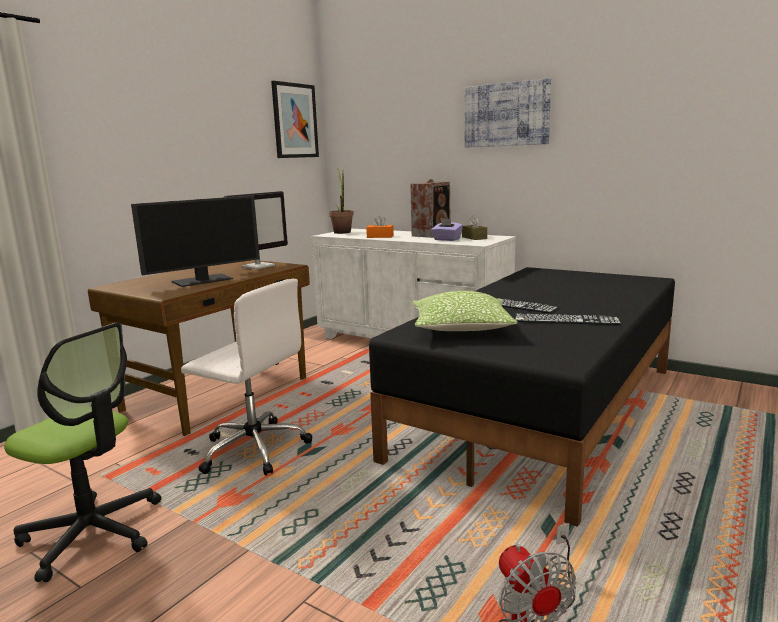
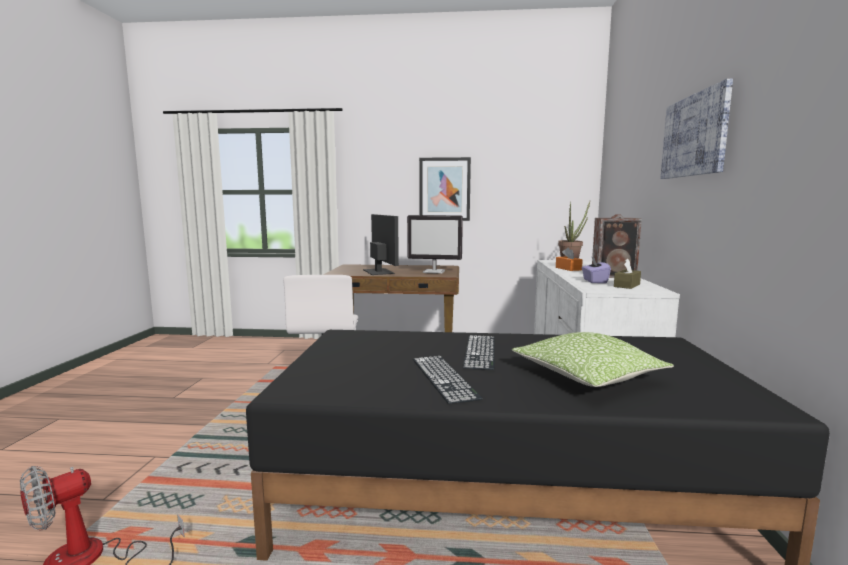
camera: 60 degrees right, 5 degrees down
(93, 533) = (219, 384): office chair -> none
(203, 280) = (378, 271): monitor -> monitor turned 135 degrees counterclockwise
(295, 121) = (561, 157): picture -> picture (444, 189)
(461, 328) = (372, 346): pillow -> pillow (587, 376)

